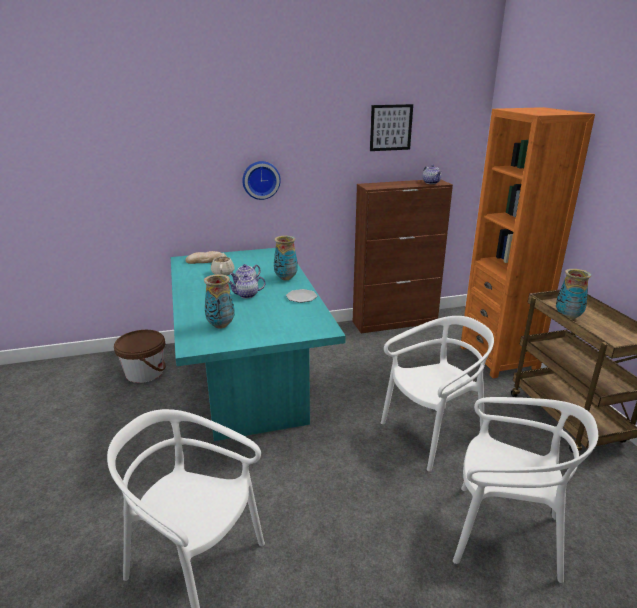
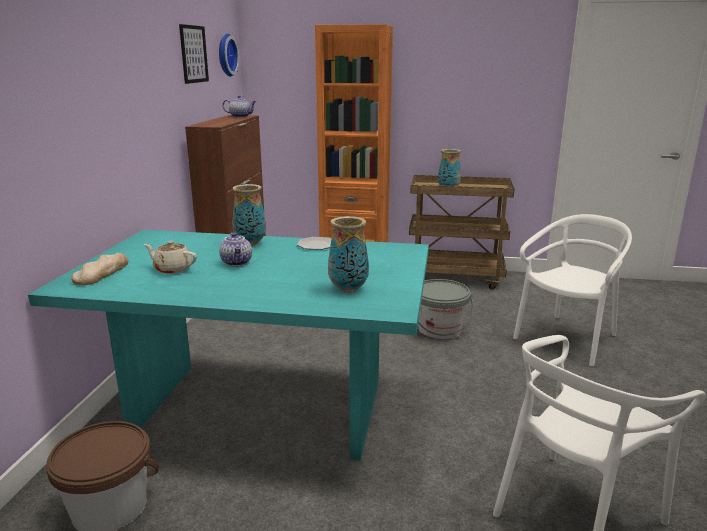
camera: 65 degrees left, 5 degrees down
(247, 295) = (274, 266): teapot -> none
(261, 180) = (109, 131): wall clock -> wall clock (225, 55)
(432, 434) = (439, 329): white chair -> grey bucket

